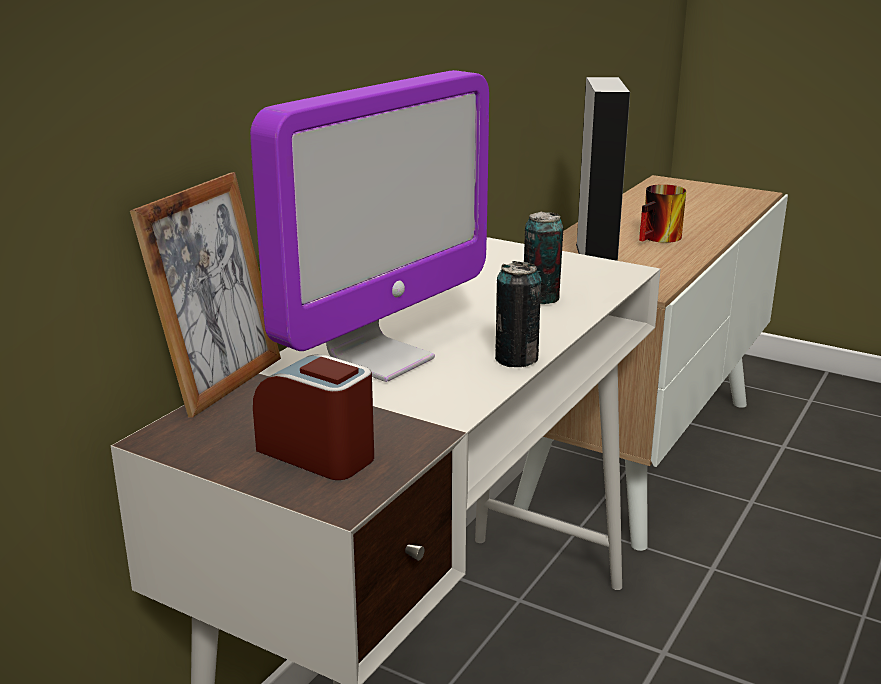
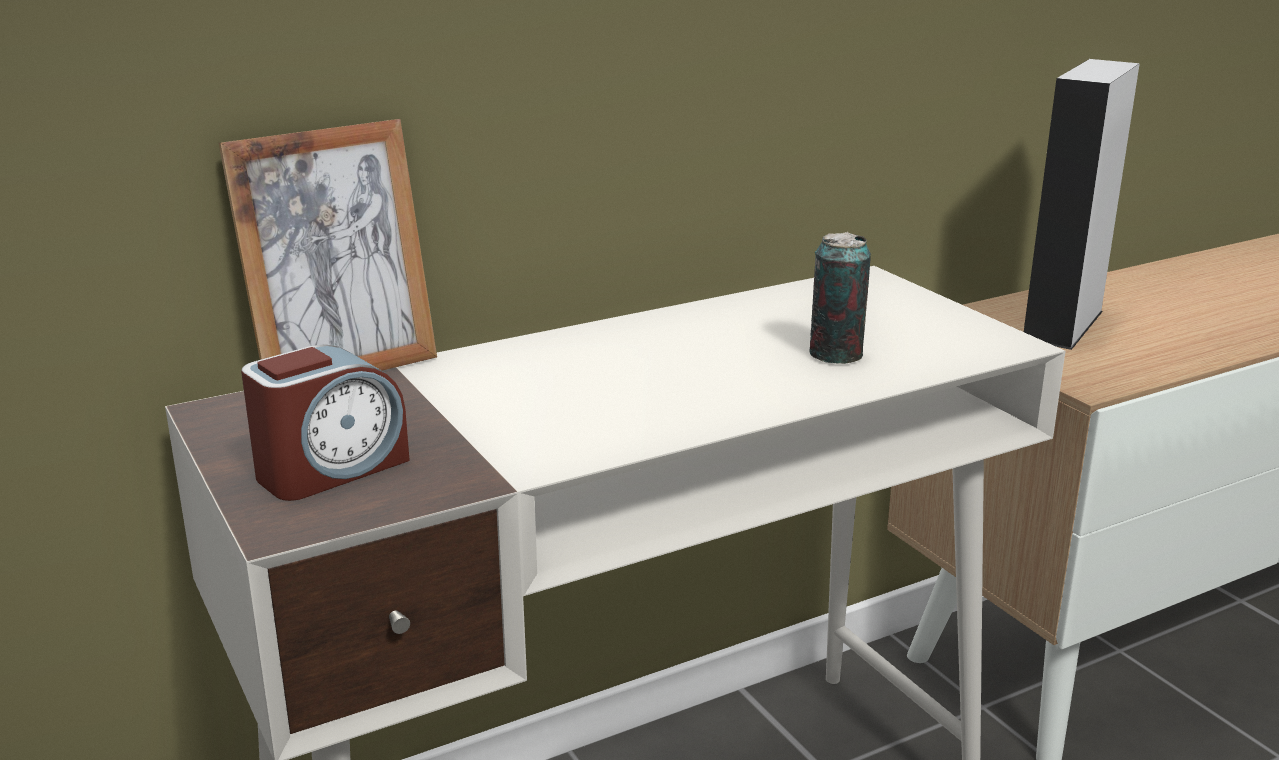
camera: 30 degrees right, 0 degrees up
(318, 454) = (331, 469): alarm clock -> alarm clock turned 75 degrees clockwise
(381, 359) = (540, 383): monitor -> none
(516, 359) = (697, 421): can -> none
(661, 239) = (1196, 318): mug -> none

